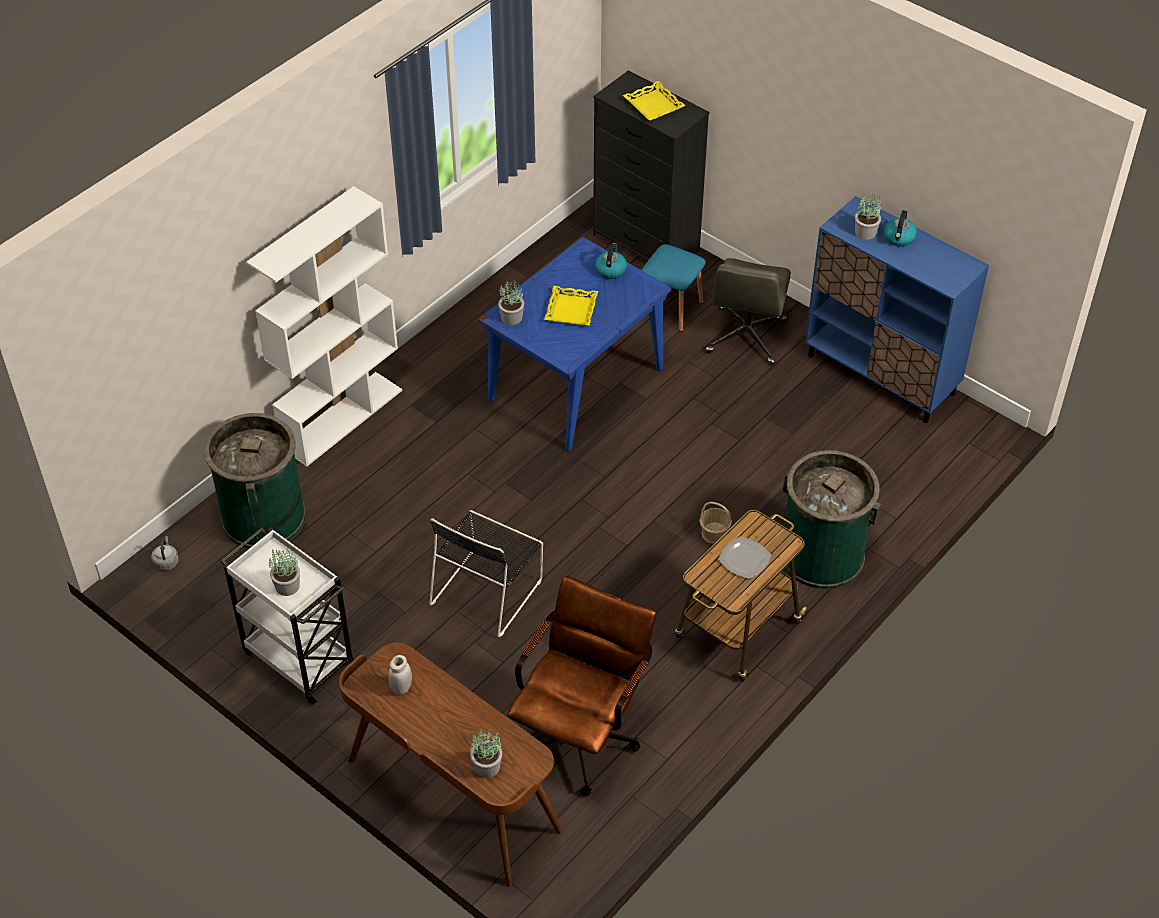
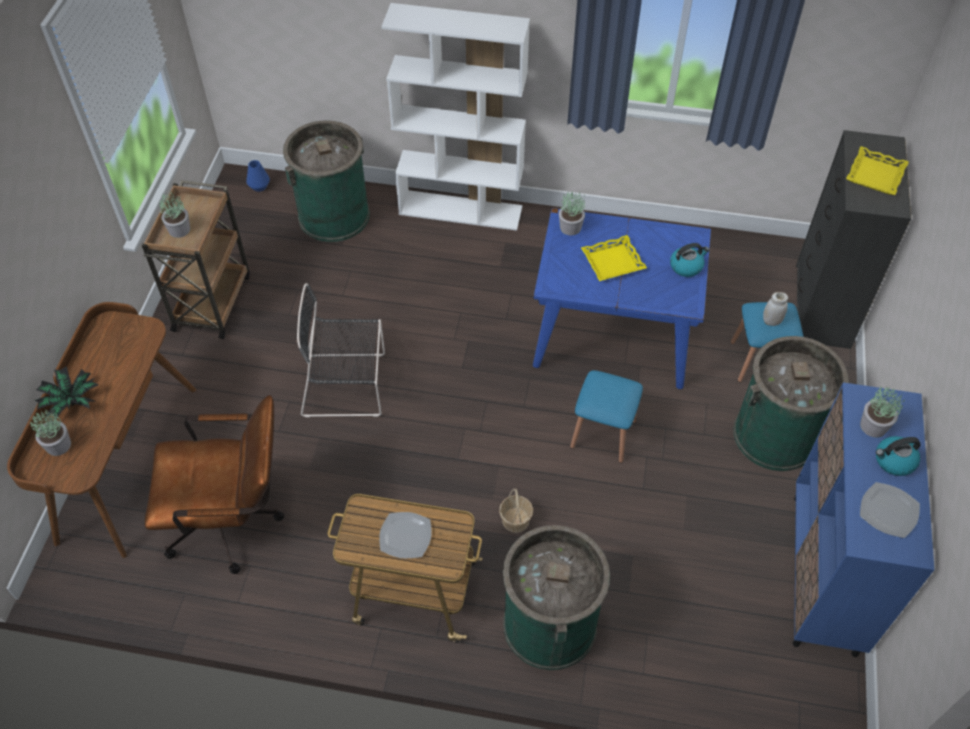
camera: 60 degrees right, 5 degrees up
(166, 561) = (259, 186): grey kettle -> blue vase
(298, 658) = (212, 301): white cart -> brown cart
(401, 688) = (117, 349): white jar -> white jar (771, 321)
(440, 742) = (71, 401): none -> potted plant
(670, 439) = (603, 434): none -> blue stool
(746, 337) = (775, 435): grey office chair -> green trash can
(934, 261) = (889, 511): none -> plate

